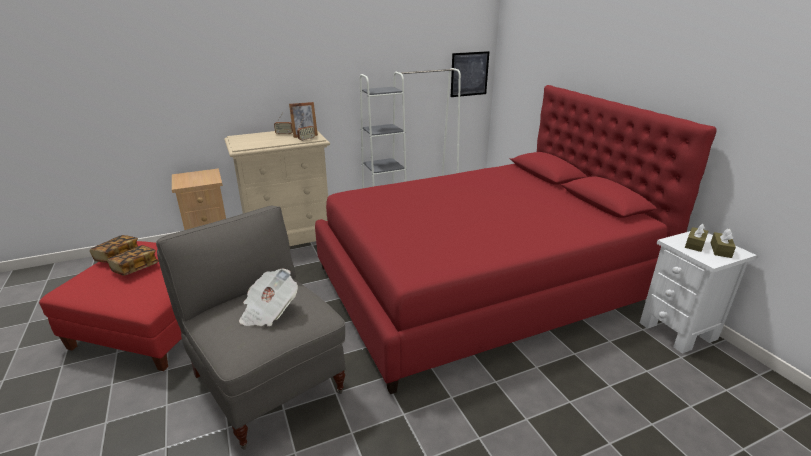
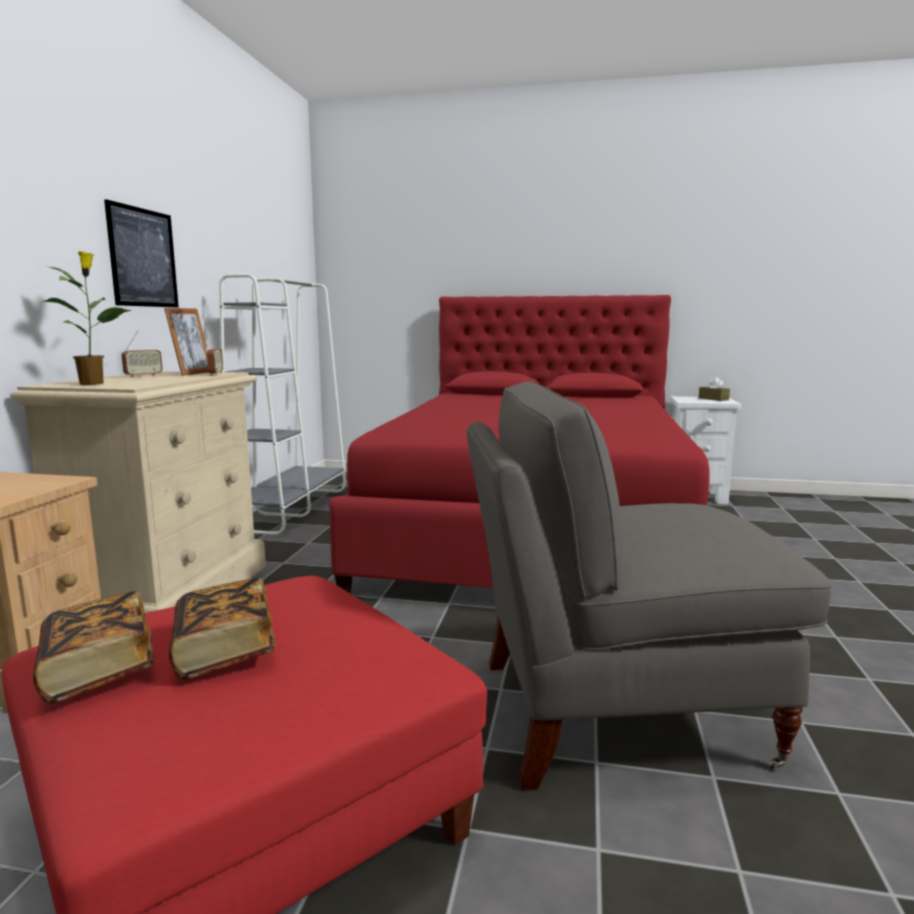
camera: 55 degrees left, 15 degrees down
(246, 139) = (93, 383): none -> potted plant
(269, 311) = (683, 514): newspaper -> none
(469, 74) = (301, 301): picture -> picture (143, 258)
(695, 244) = (697, 400): brown tissue box -> none

